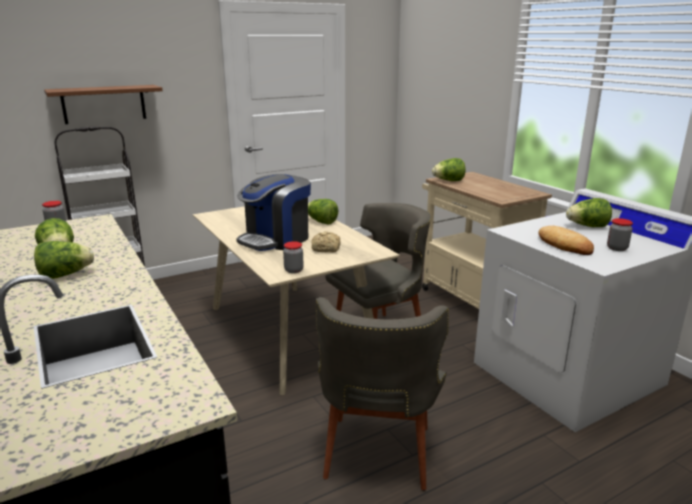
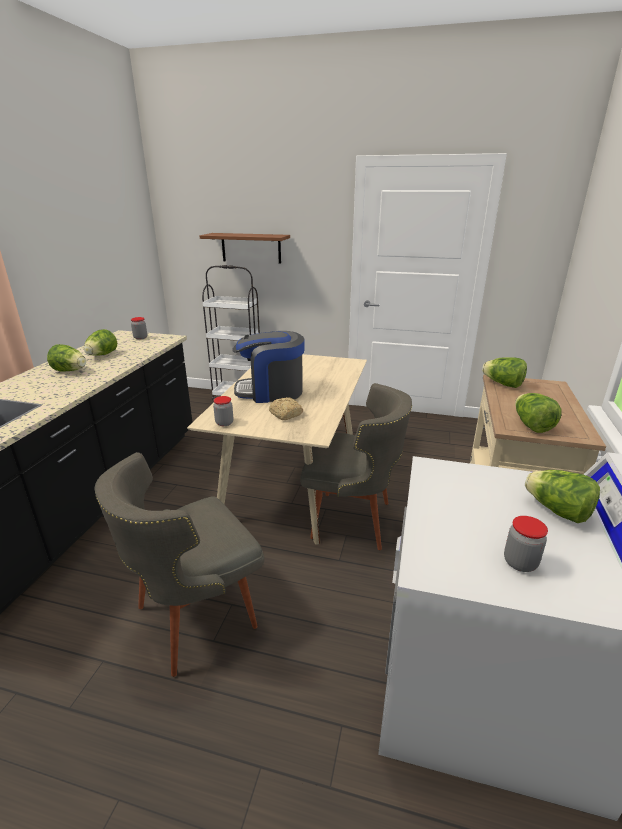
camera: 45 degrees right, 5 degrees up
(321, 222) = (336, 388): lettuce -> lettuce (531, 425)
(564, 245) = (454, 518): bread -> none

